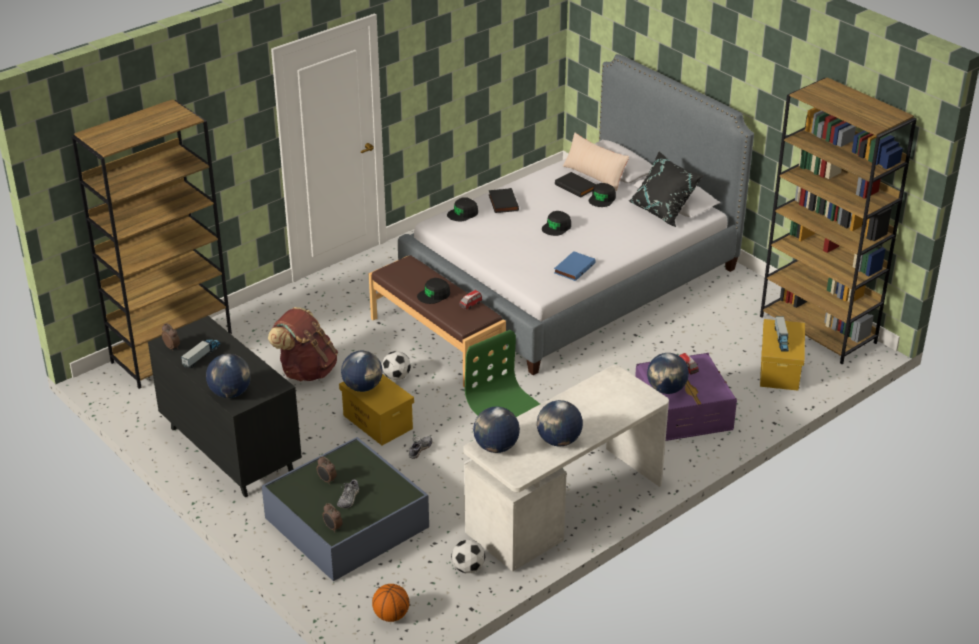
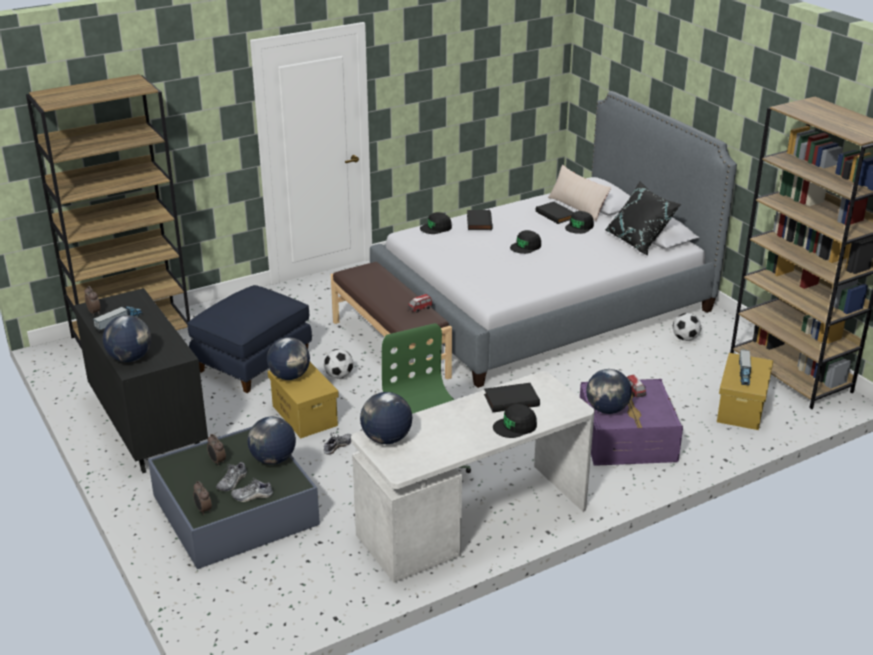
camera: 10 degrees right, 5 degrees down
(306, 371) = (252, 362): brown backpack -> blue ottoman
(372, 509) = (252, 496): none -> shoe
(391, 616) = (245, 615): basketball -> none
(434, 295) = (386, 297): black cap -> black cap (515, 426)
(468, 568) = (347, 573): football -> football (685, 338)
(559, 441) = (458, 440): globe -> globe (273, 460)
(573, 268) = (532, 282): blue book -> none
(594, 397) = (511, 399): none -> black book

